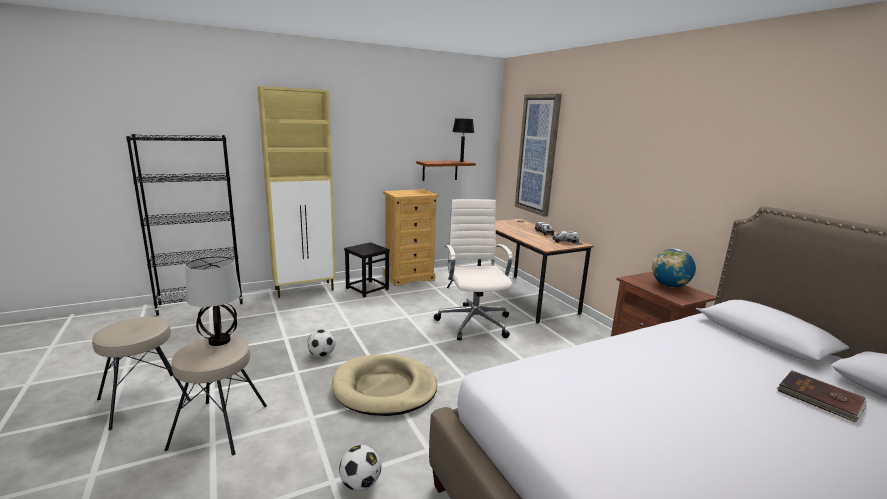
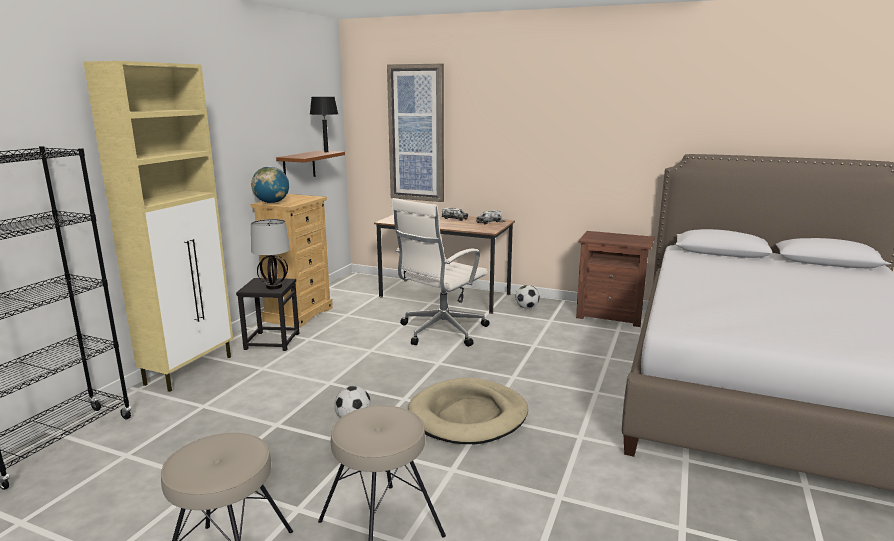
camera: 40 degrees left, 0 degrees up
(219, 341) = (363, 415): table lamp -> table lamp (273, 286)
(360, 484) = (580, 485): football -> football (527, 308)
(474, 322) = (440, 331): white office chair -> white office chair turned 90 degrees counterclockwise
(669, 286) = (618, 237): globe -> globe (272, 202)
(820, 398) = (797, 273): brown book -> none

